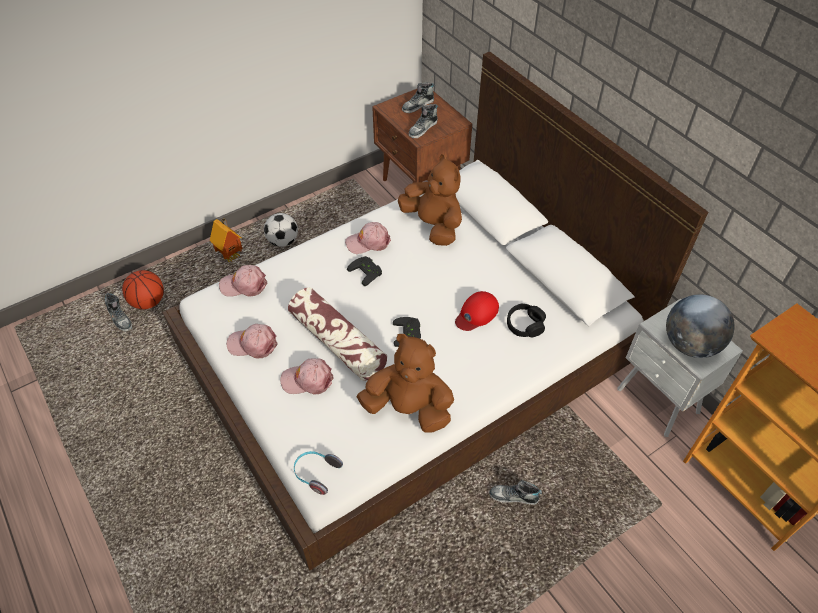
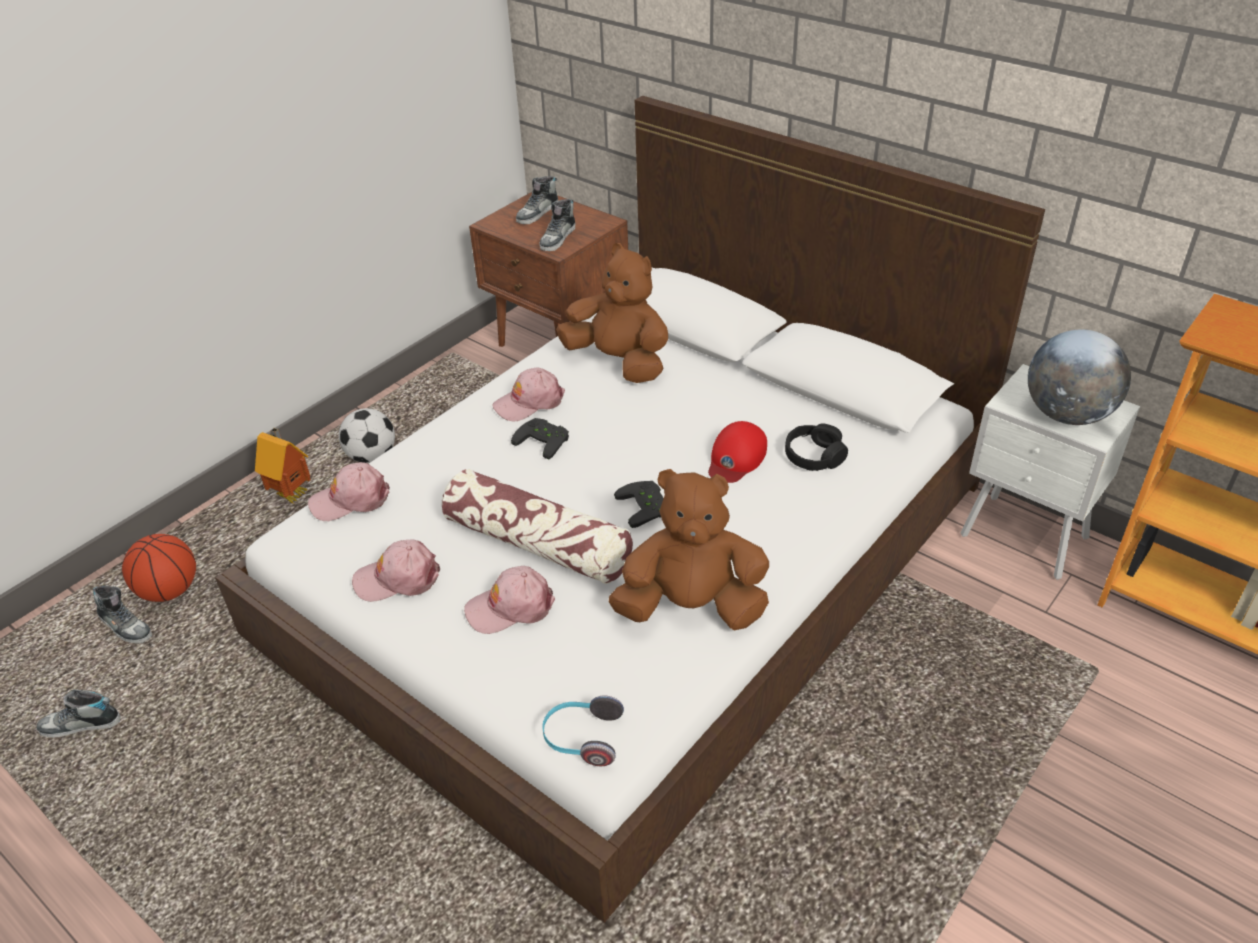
camera: 15 degrees left, 10 degrees down
(514, 497) = (881, 720): shoe -> shoe (81, 725)

